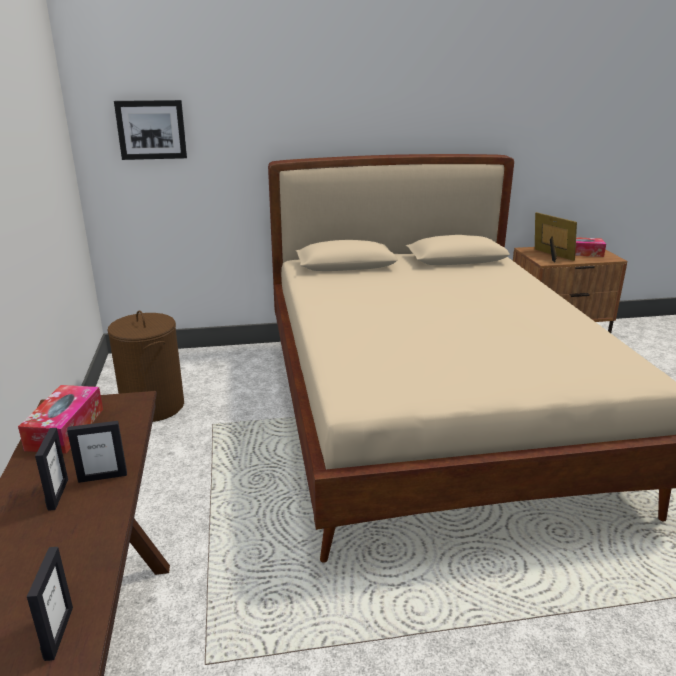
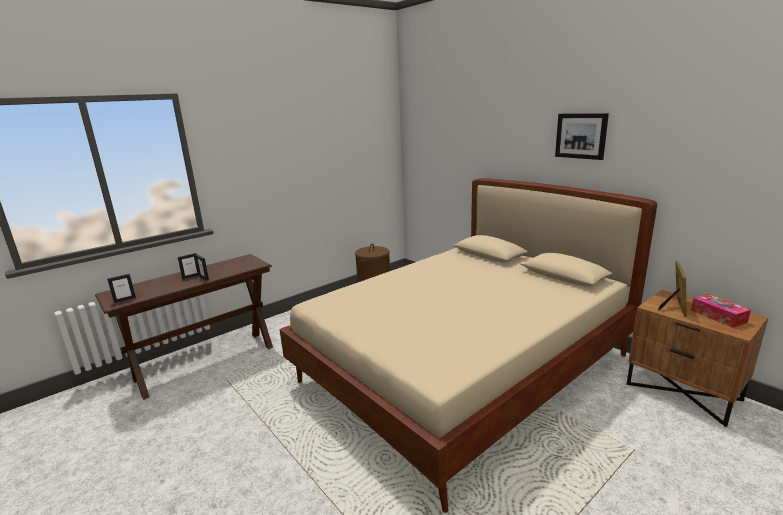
camera: 60 degrees right, 5 degrees down
(65, 429) = (232, 263): tissue box -> none
(151, 129) = (429, 152): picture -> picture (581, 136)

